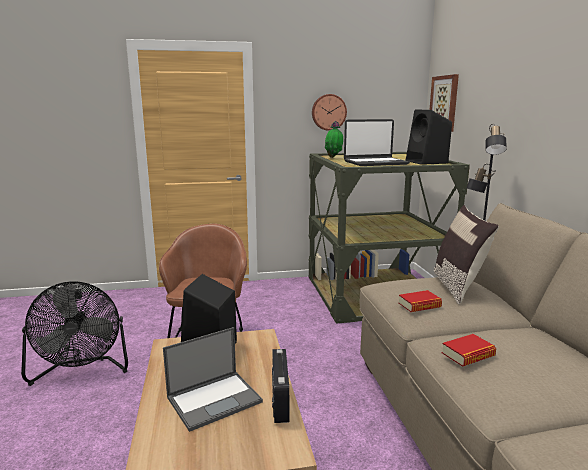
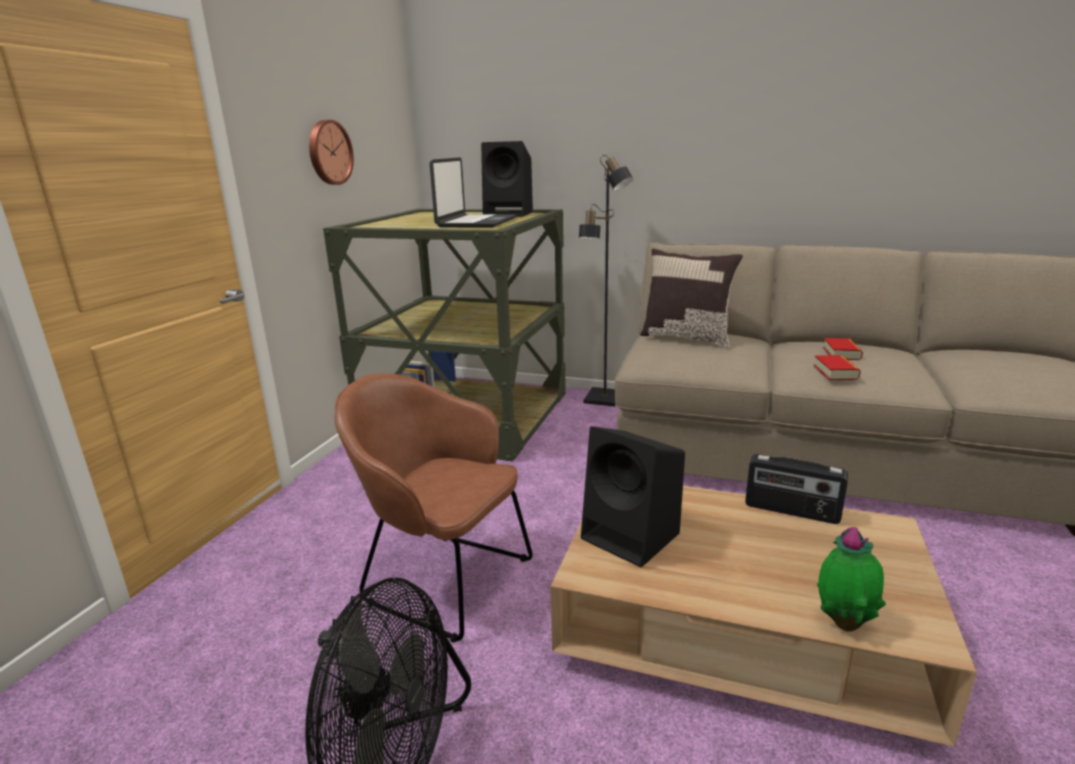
camera: 60 degrees left, 5 degrees up
(215, 399) = (771, 556): laptop -> none
(333, 157) = (395, 226): potted plant -> potted plant (844, 623)
(419, 305) = (721, 361): book -> book (841, 353)
(444, 103) = (464, 135): picture -> none

